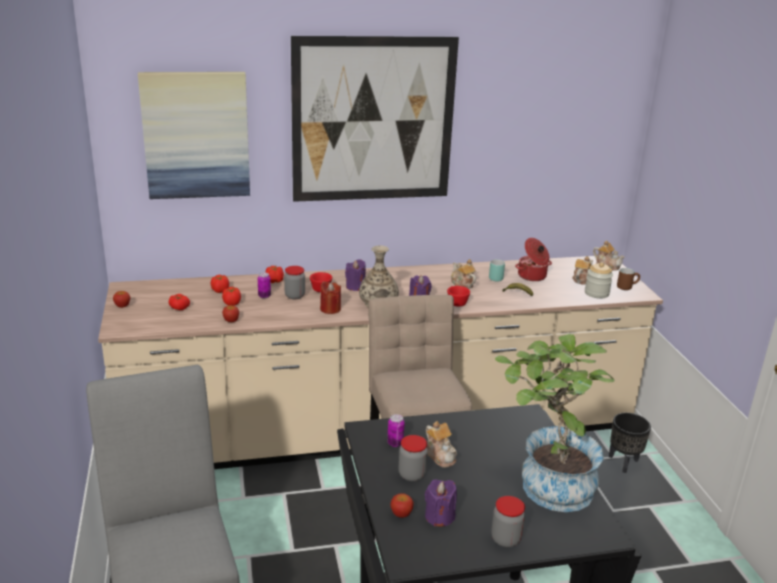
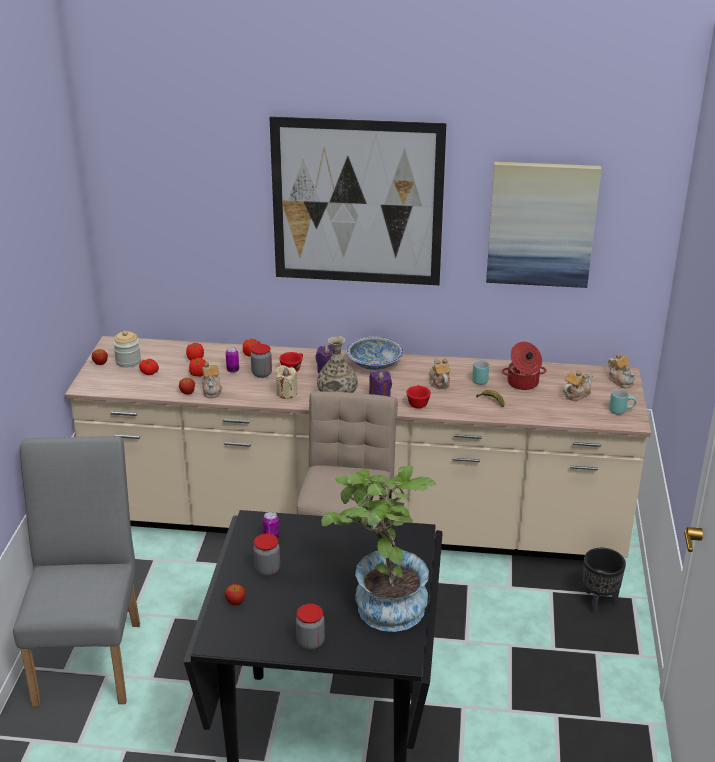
camera: 20 degrees right, 5 degrees up
(196, 135) = (181, 205): picture -> picture (541, 224)
(330, 309) = (286, 393): red candle -> beige candle
(394, 276) = (374, 364): none -> bowl
(439, 516) = (266, 611): purple candle -> none
(440, 455) = (304, 557): teapot -> teapot (212, 390)
(596, 293) = (579, 413): jar -> jar (128, 361)
(626, 287) = (621, 410): brown mug -> turquoise mug

